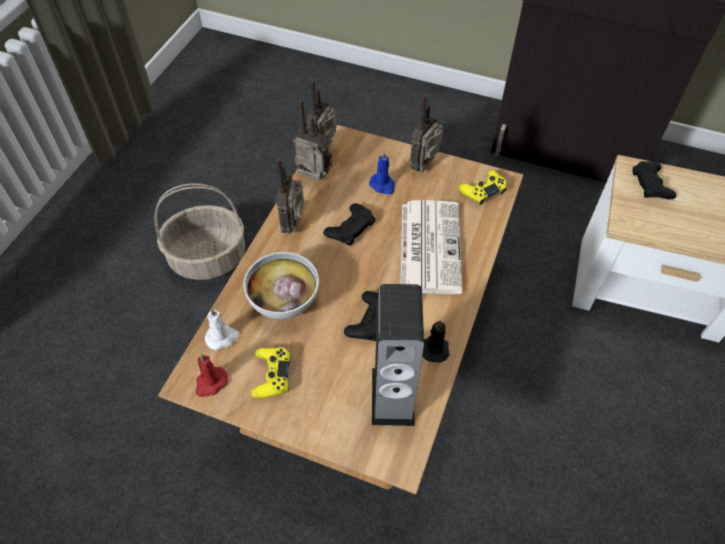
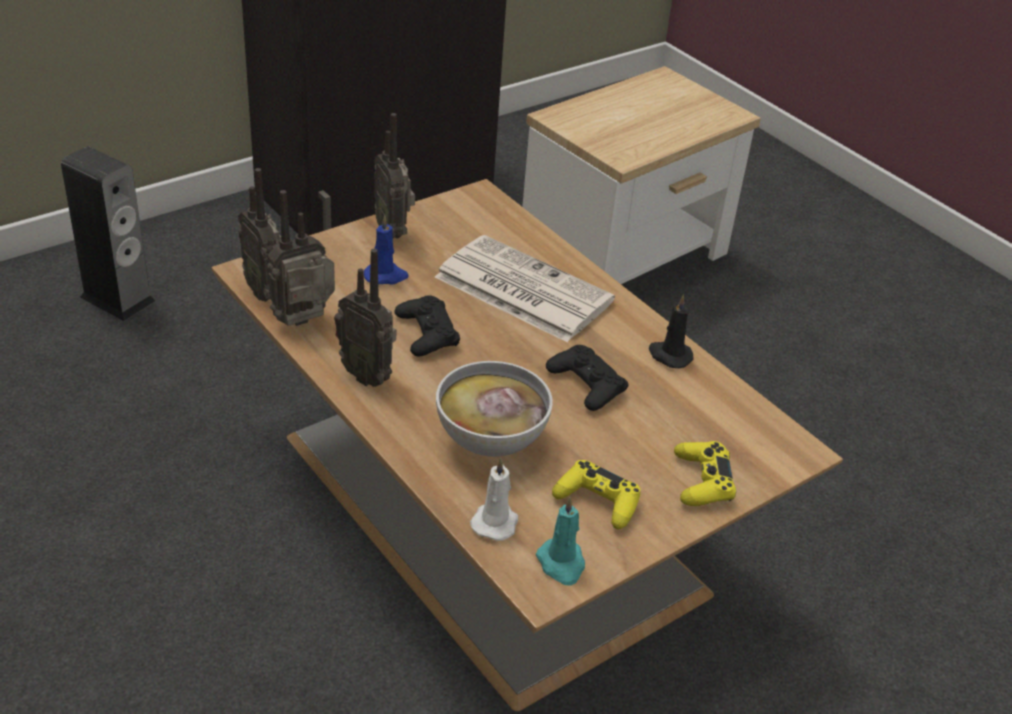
camera: 60 degrees left, 15 degrees down
(209, 257) = (166, 604): basket -> none
(210, 383) = (561, 564): red candle -> turquoise candle
(393, 396) = (708, 416): speaker -> speaker (117, 299)
(483, 191) = (480, 214): yellow game controller -> yellow game controller (702, 481)
(651, 184) = (589, 119): black game controller -> none

